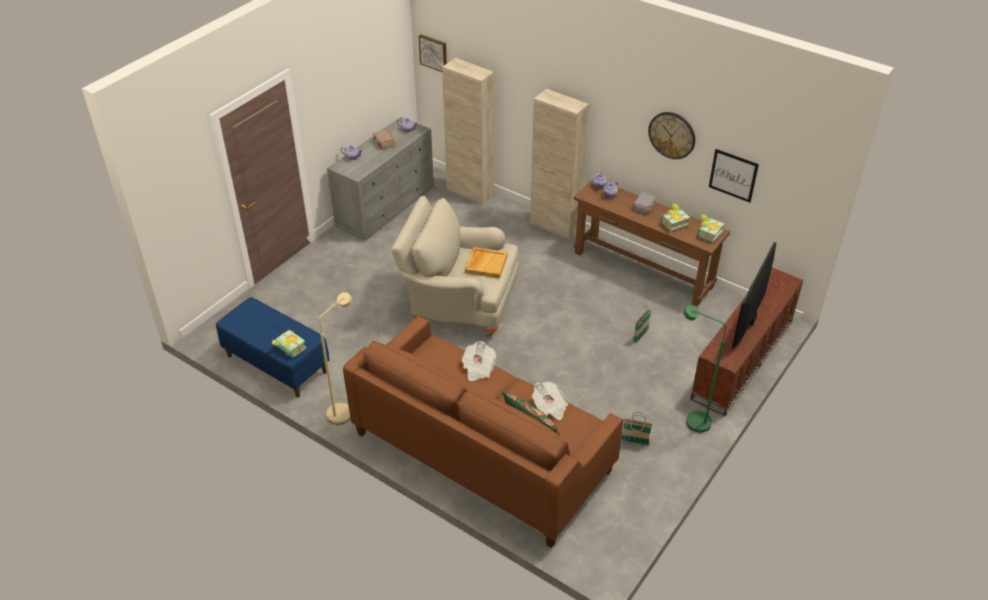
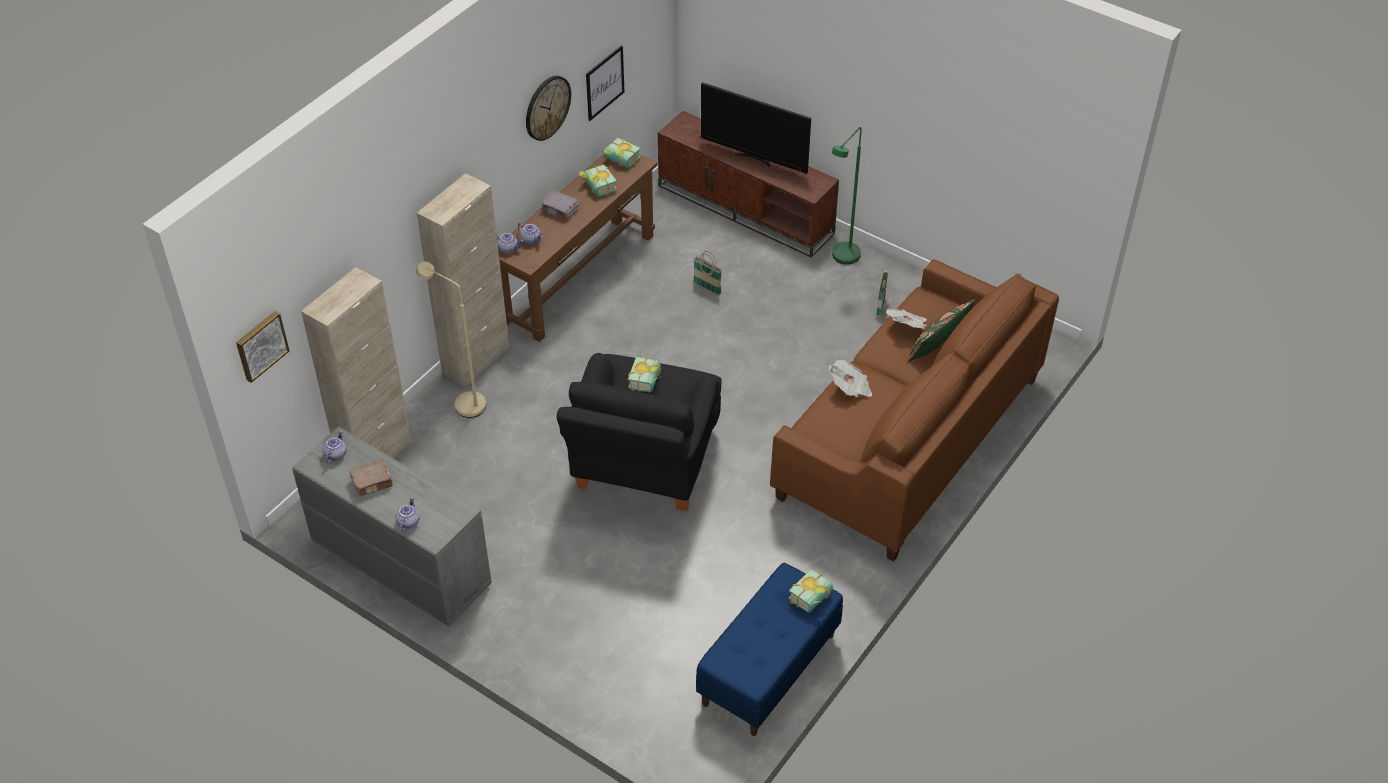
camera: 90 degrees left, 5 degrees up
(344, 410) = (853, 580): beige floor lamp -> beige floor lamp (463, 402)
(458, 304) = (643, 465): beige armchair -> black armchair
(486, 264) = (648, 381): beige tray -> book

